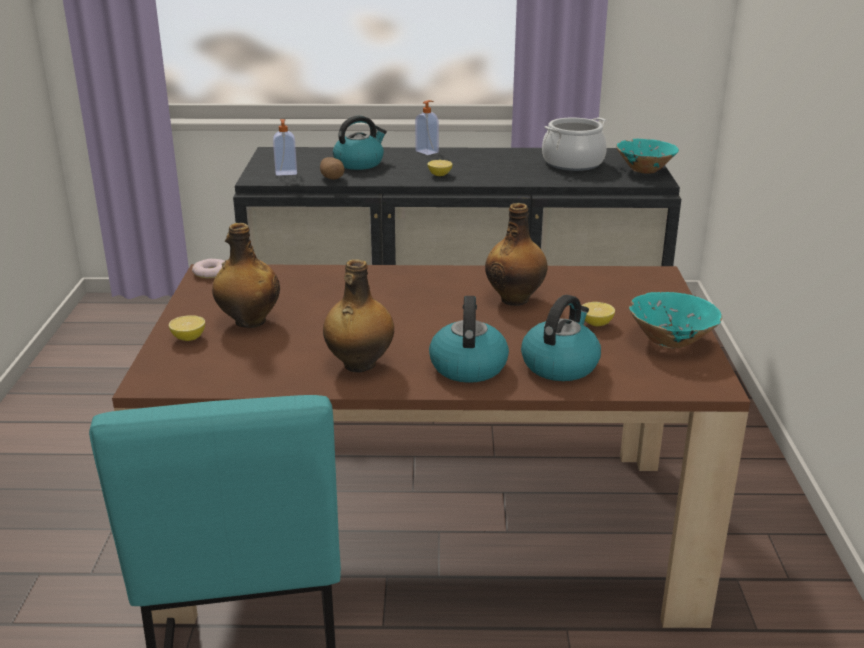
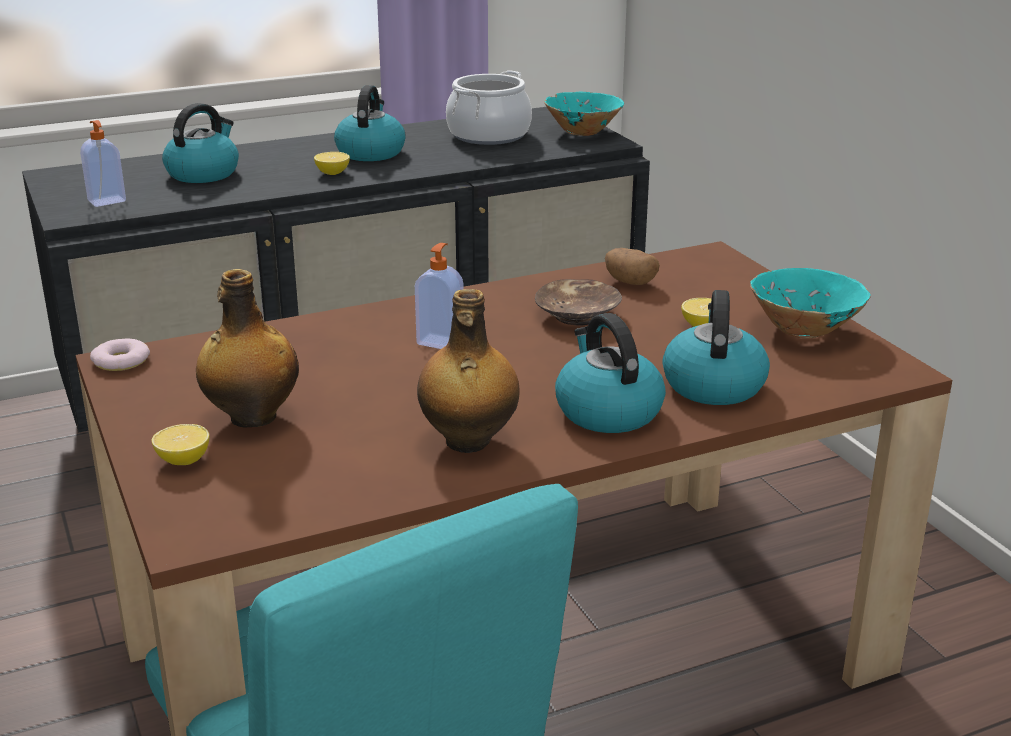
camera: 25 degrees left, 0 degrees up
(332, 178) = (184, 198): potato -> potato (630, 282)
(427, 151) = (283, 145): soap dispenser -> soap dispenser (441, 341)
(479, 164) = (370, 152): none -> kettle
(515, 299) = (578, 315): bottle -> brown bowl

